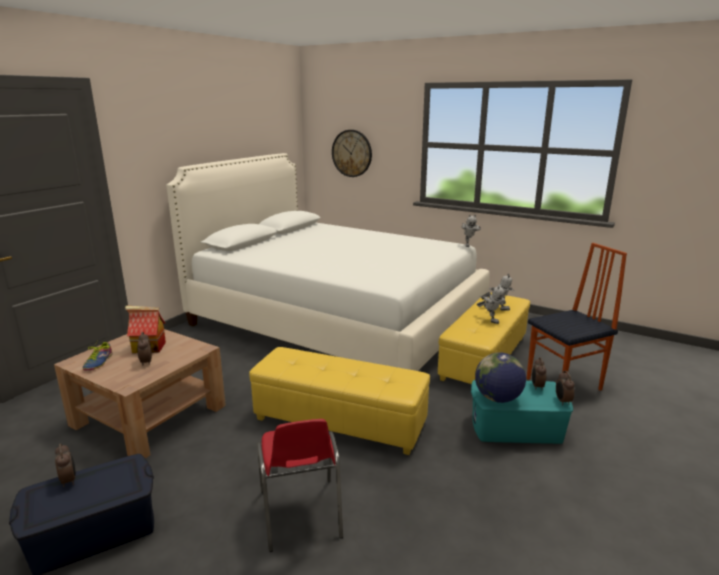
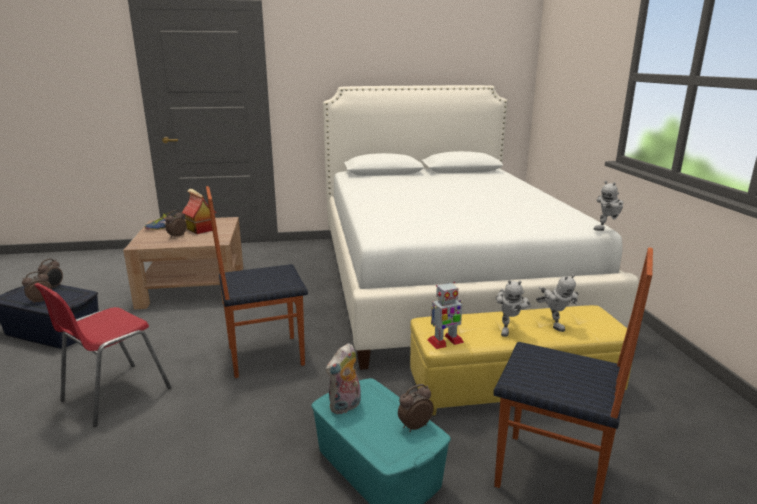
camera: 50 degrees right, 0 degrees up
(338, 421) = (265, 355): yellow ottoman -> chair
(352, 153) = (568, 90): wall clock -> none
(483, 339) = (445, 341): none -> toy robot
(498, 398) = (345, 407): globe -> plush toy
(562, 401) = (399, 458): alarm clock -> alarm clock (40, 301)

